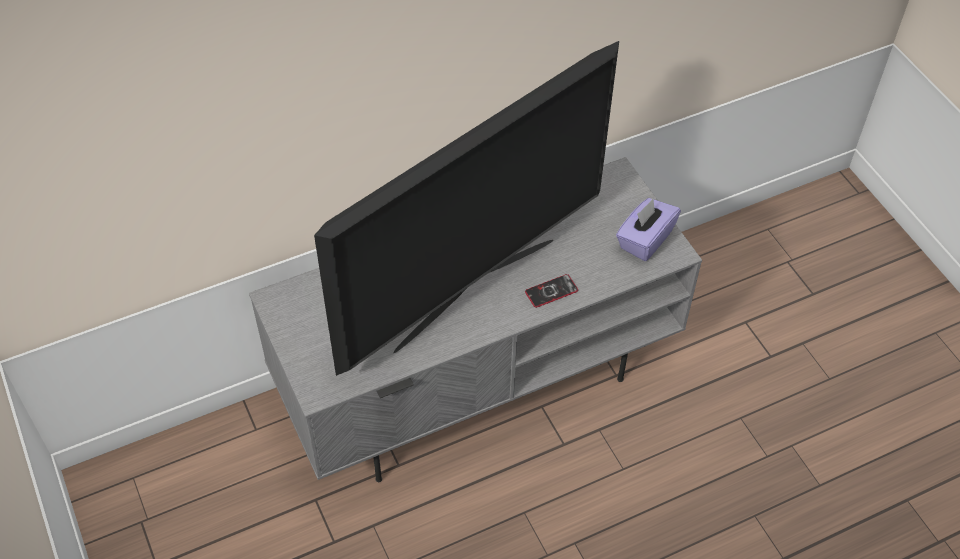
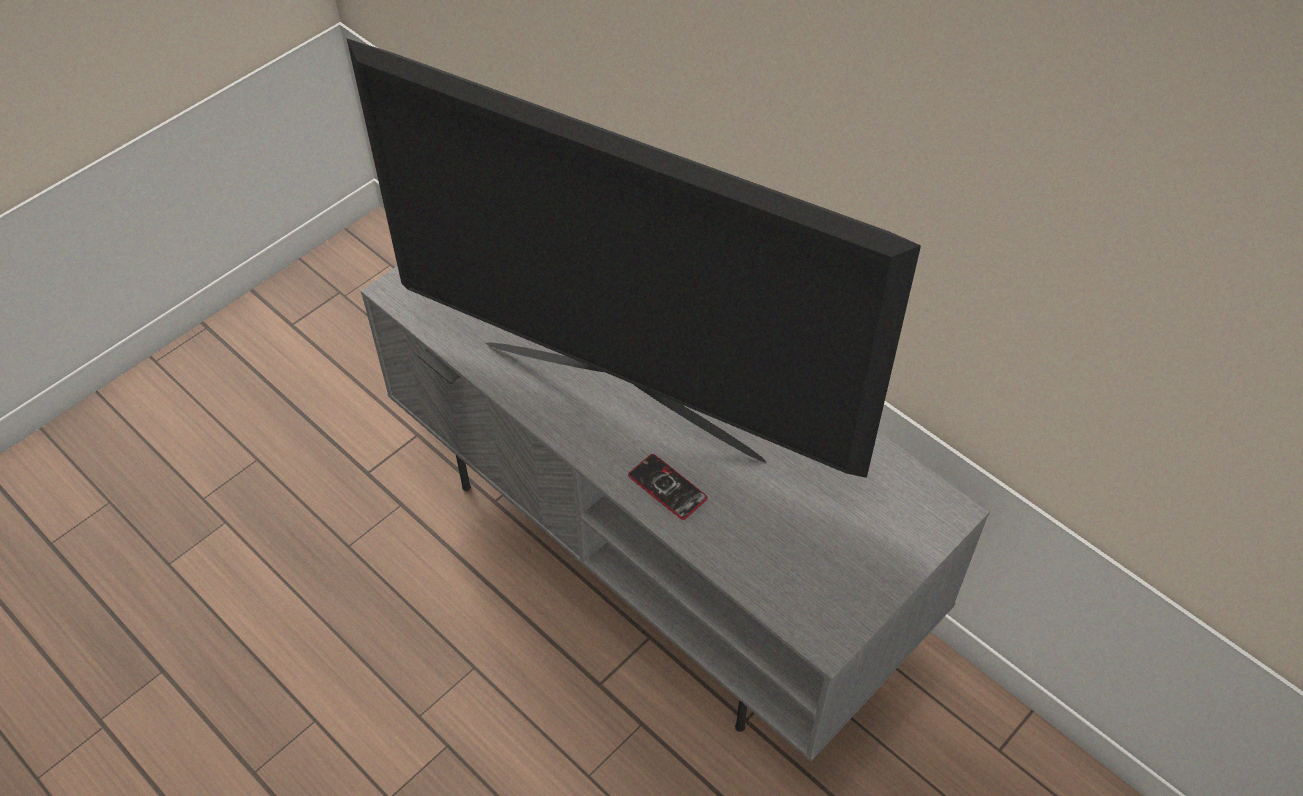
camera: 70 degrees right, 0 degrees up
(644, 240) = (829, 583): purple tissue box -> none

